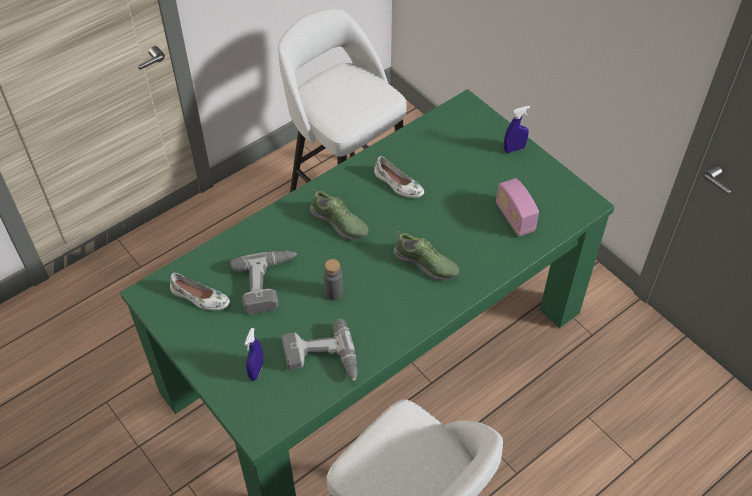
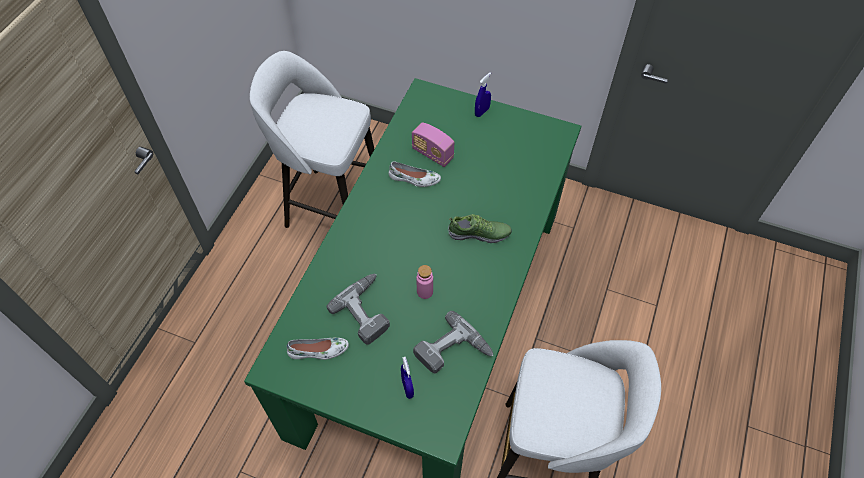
camera: 30 degrees left, 5 degrees up
(334, 293) = (425, 291): grey bottle -> pink bottle
(340, 223) = (390, 232): shoe -> none
(514, 218) = (518, 166): radio -> radio (432, 154)

